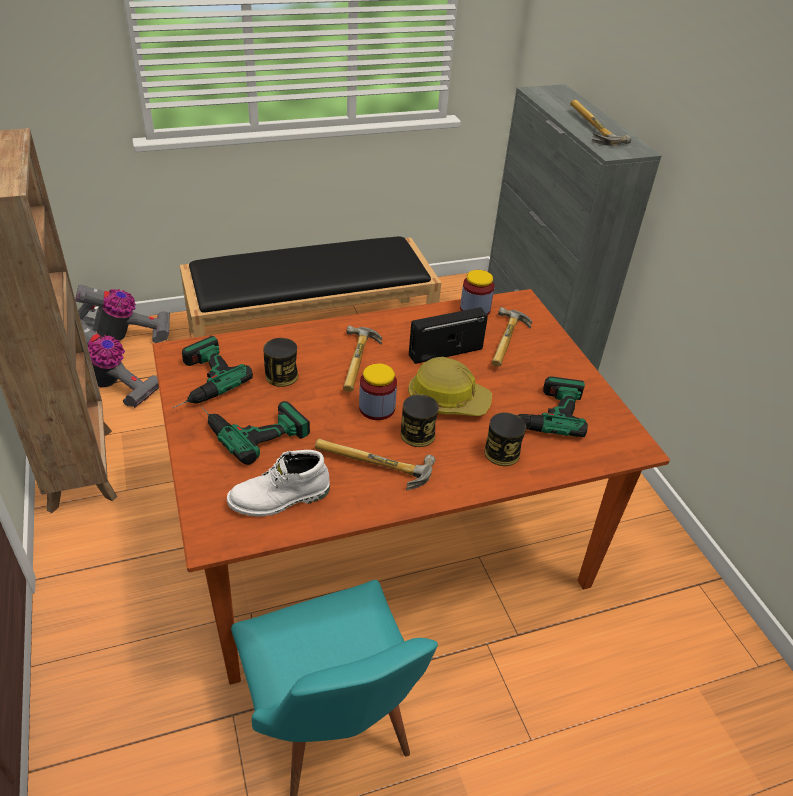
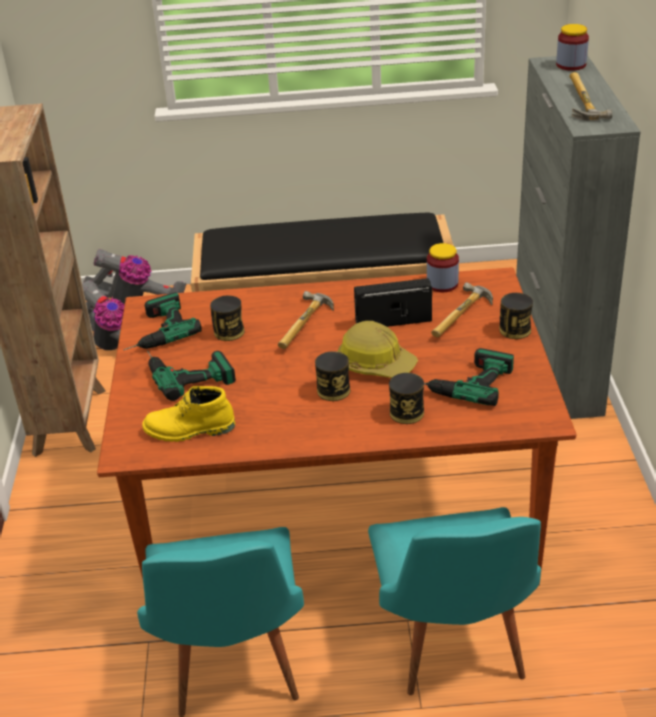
camera: 20 degrees right, 5 degrees down
(279, 499) = (189, 430): white boot -> yellow boot
(372, 468) = (279, 414): hammer -> none
(377, 408) = (305, 365): jar -> jar (571, 65)
(539, 667) = (453, 648): none -> turquoise chair
(563, 353) = (515, 330): none -> can

